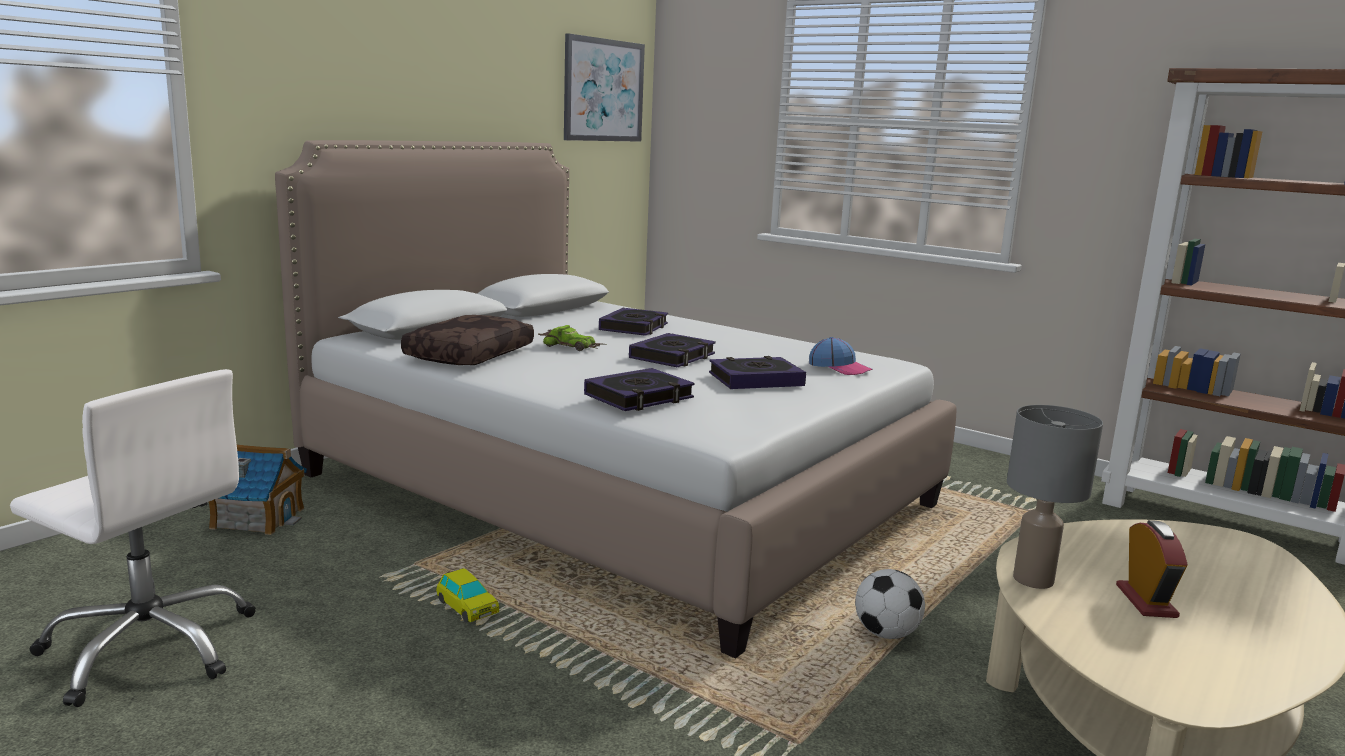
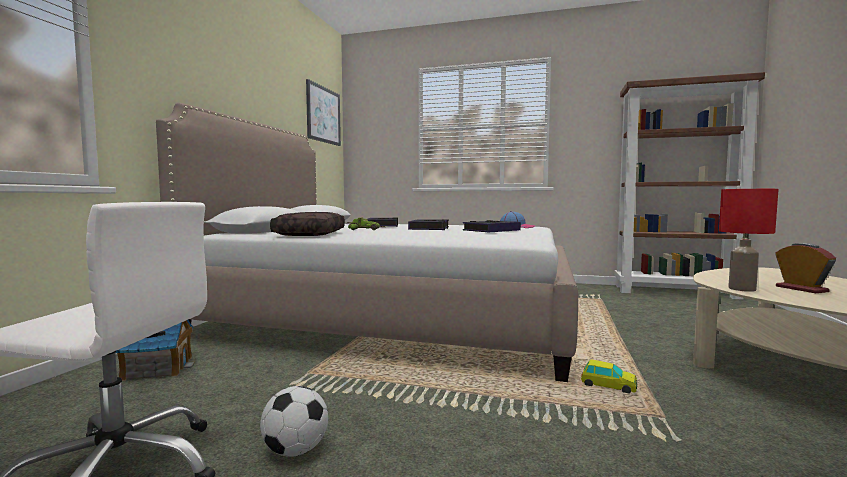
camera: 20 degrees left, 10 degrees down
(467, 608) = (371, 390): toy car -> toy car (608, 386)
(639, 397) = (452, 235): book -> none
(885, 634) = (619, 355): football -> football (295, 451)
(1032, 579) = (741, 289): grey table lamp -> red table lamp

